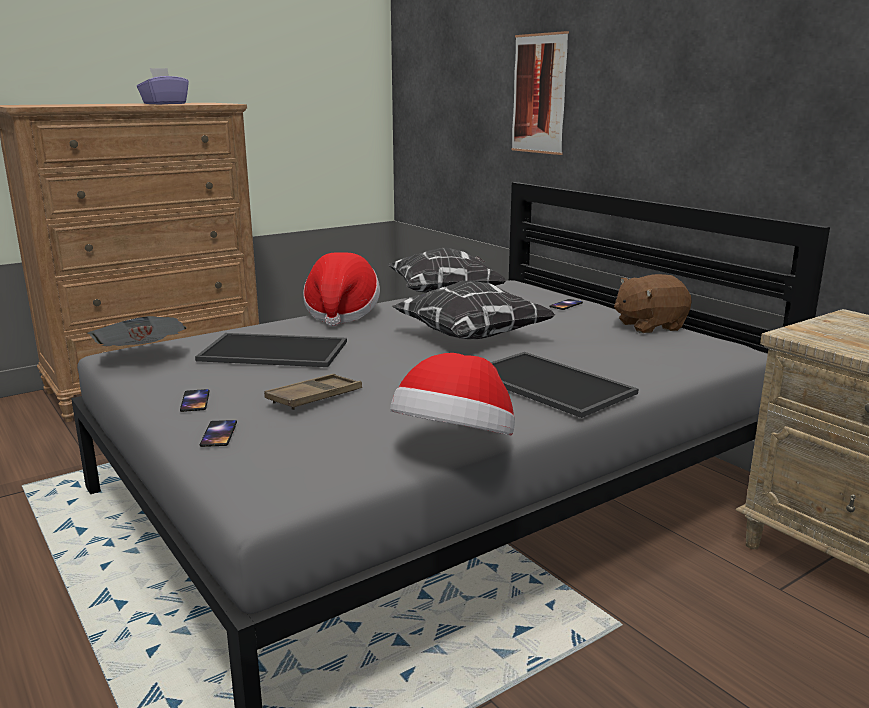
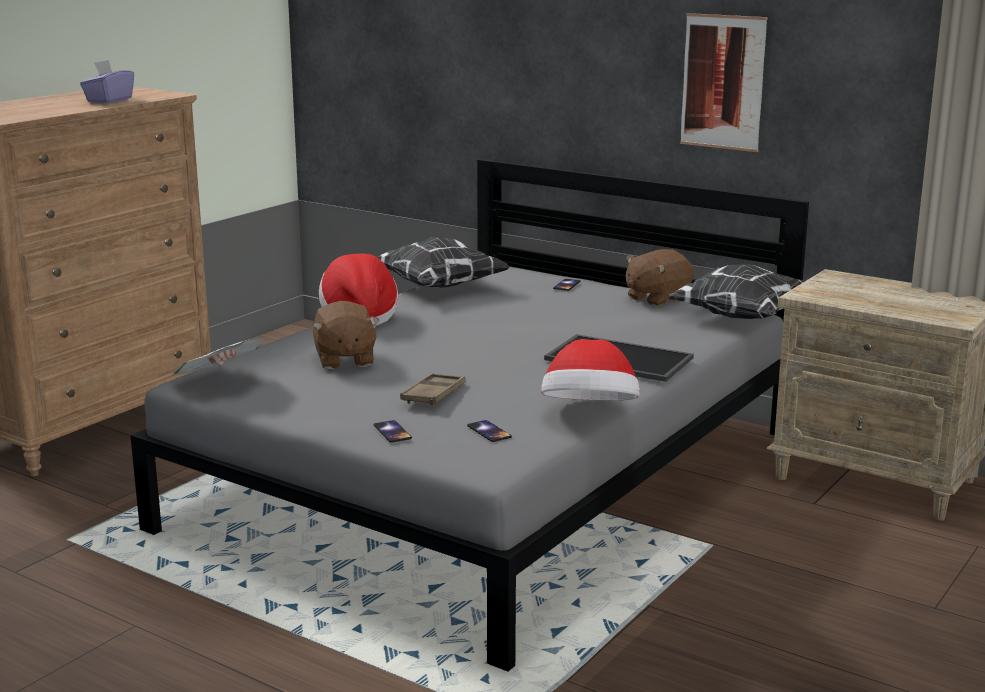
camera: 20 degrees left, 0 degrees up
(195, 401) = (333, 411): phone -> phone (489, 431)
(276, 350) = (344, 360): tray -> brown plush toy
(472, 337) = (510, 326): pillow -> pillow (741, 317)
(539, 94) = (502, 69): picture -> picture (723, 82)

